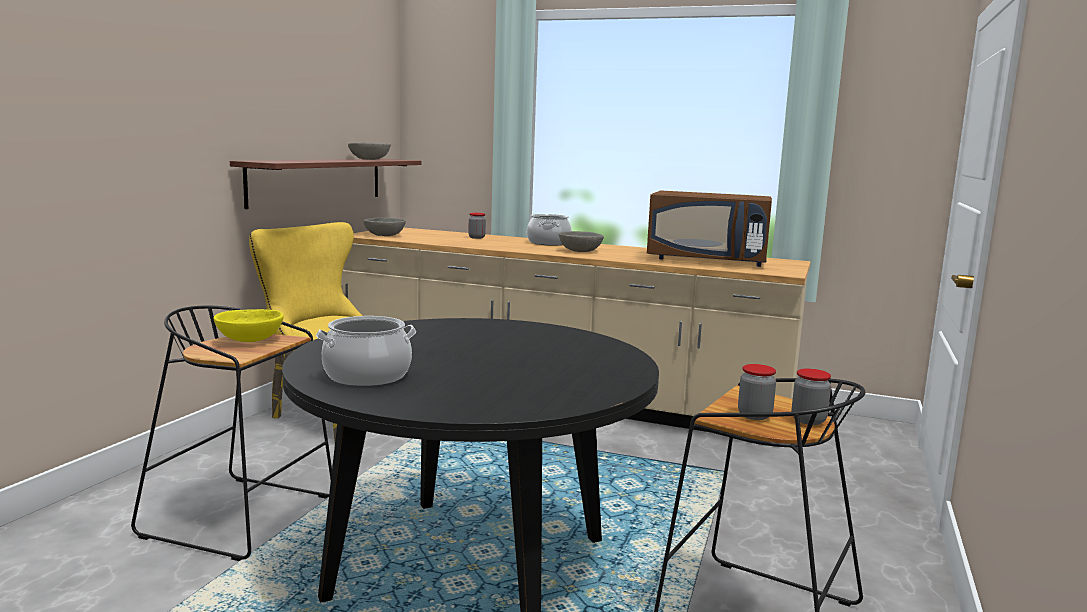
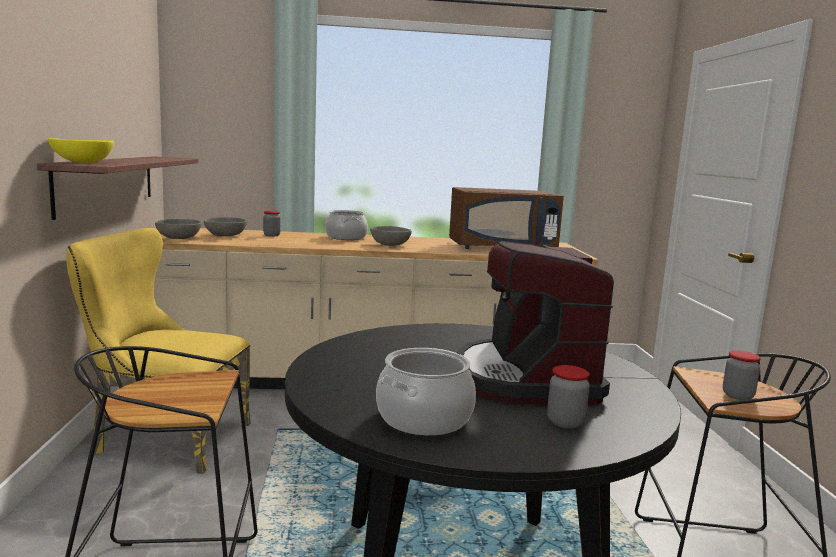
camera: 25 degrees left, 0 degrees up
(250, 340) = (175, 384): yellow bowl -> yellow bowl (82, 162)
(369, 159) = (154, 158): grey bowl -> grey bowl (225, 236)
(515, 365) = (526, 379): none -> coffee machine
(808, 420) = (772, 393): jar -> jar (565, 422)

